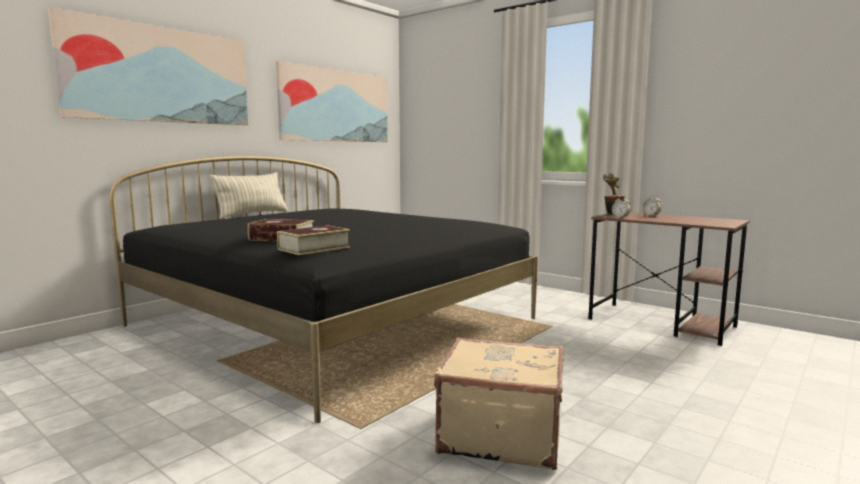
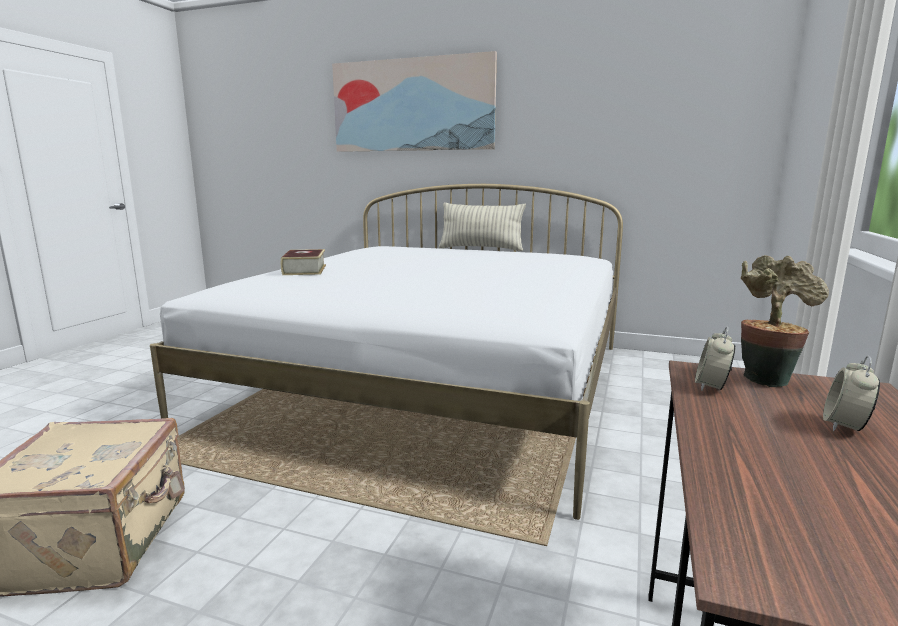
camera: 70 degrees right, 5 degrees up
(314, 248) = (245, 282): book -> none
(333, 322) = (432, 383): black bed -> white bed
(336, 106) = (636, 113): picture -> none

